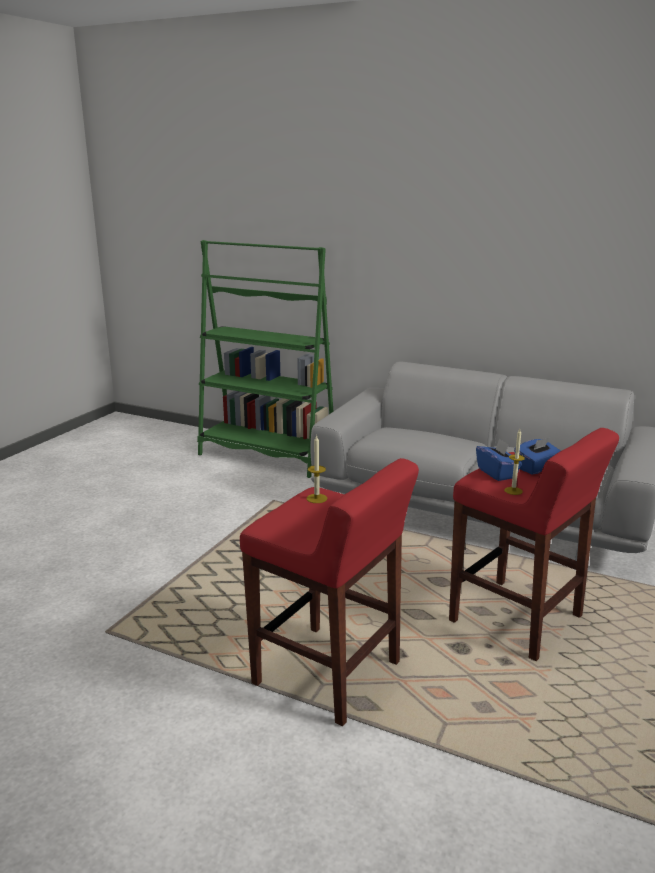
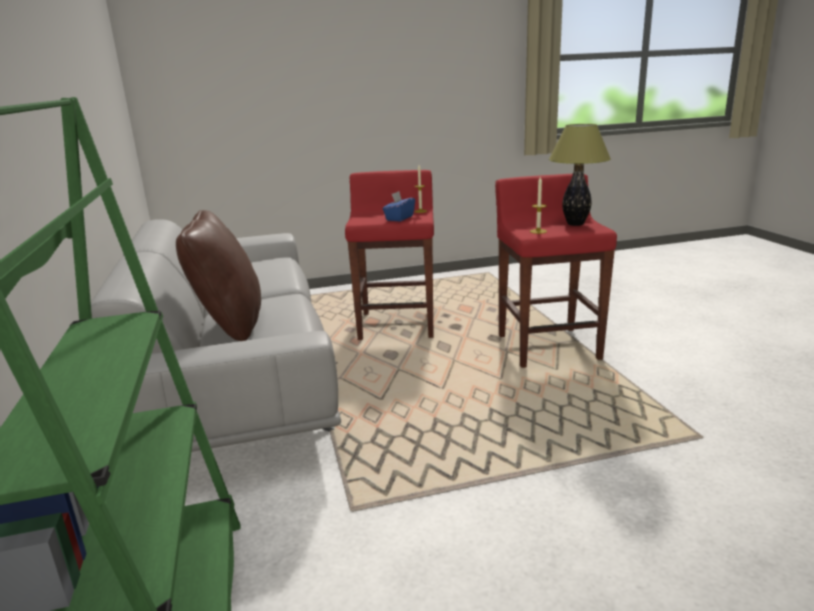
camera: 130 degrees left, 0 degrees up
(301, 526) = (575, 224): none -> table lamp
(425, 433) = (230, 324): none -> brown pillow
(536, 468) = (371, 215): blue tissue box -> none

